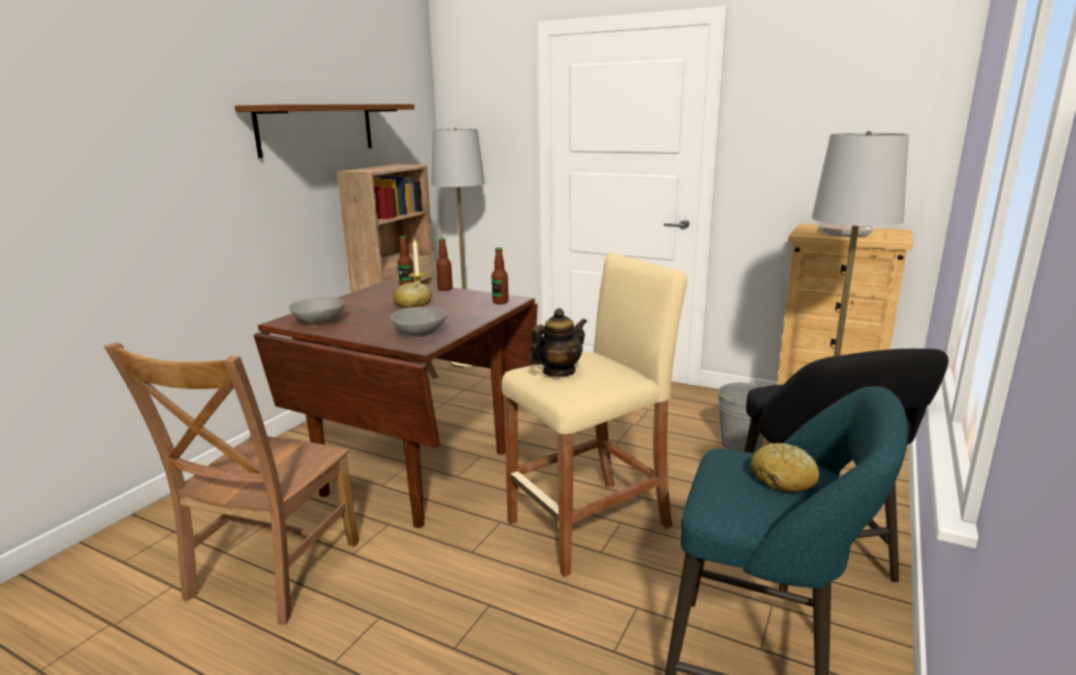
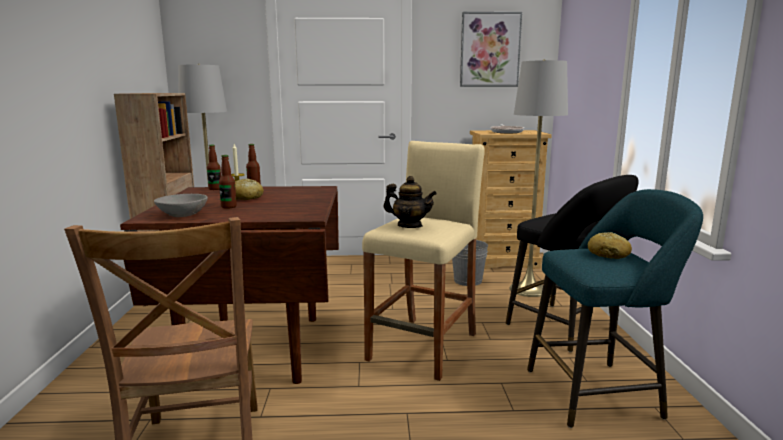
camera: 30 degrees left, 5 degrees down
(317, 129) = (93, 53): brown shelf -> none
(420, 333) = (291, 211): grey bowl -> none
(500, 302) = (317, 190): bottle -> bottle (229, 207)
(558, 372) = (409, 226): teapot -> teapot turned 90 degrees clockwise
(843, 101) = (490, 50): none -> picture

